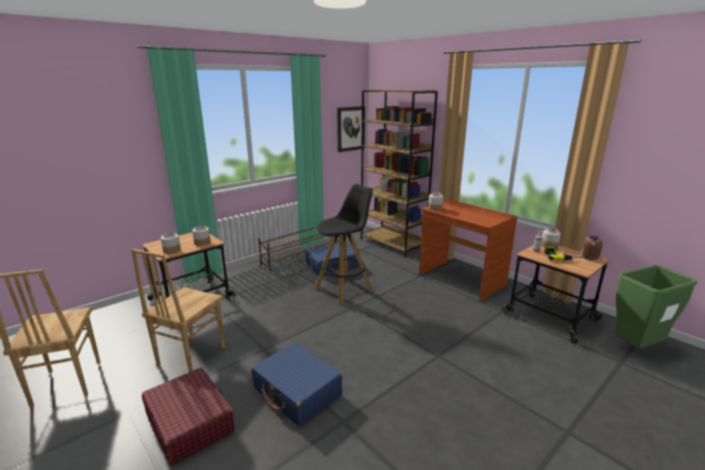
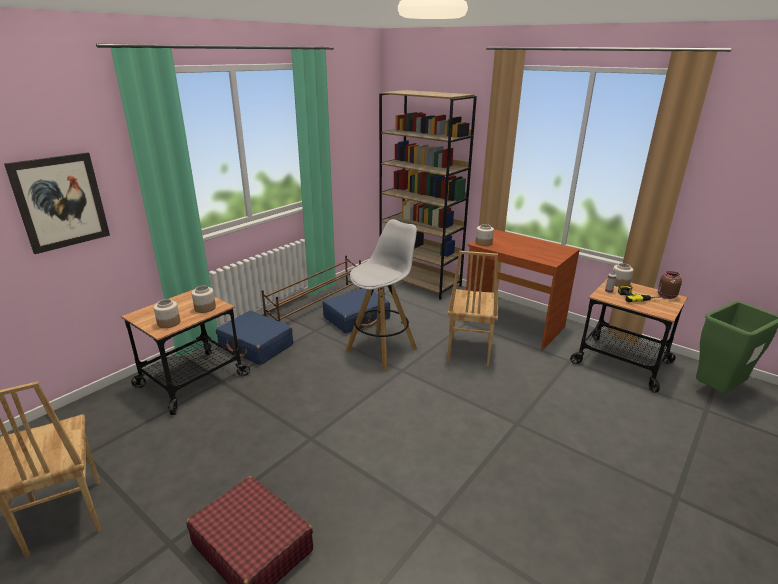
camera: 10 degrees left, 5 degrees up
(190, 356) = (220, 458): brown chair -> brown chair (468, 352)
(297, 392) = (371, 489): blue suitcase -> blue suitcase (256, 346)
(344, 289) = (382, 349): black stool -> white stool
(350, 128) = (361, 141): picture -> picture (60, 202)

